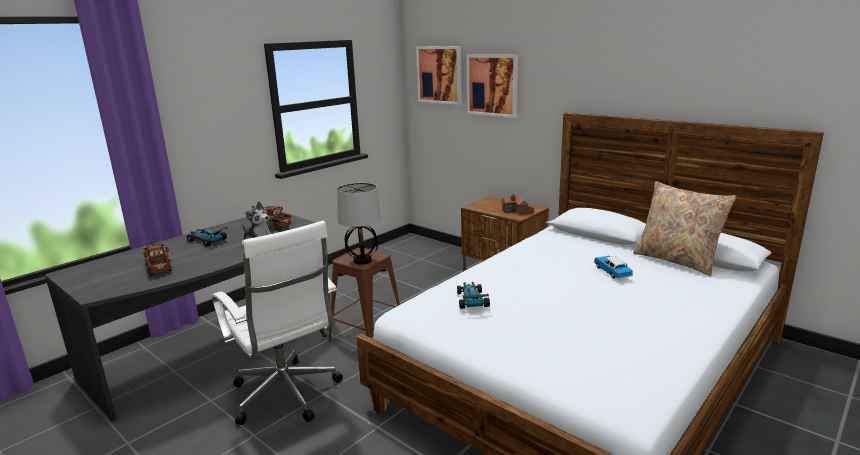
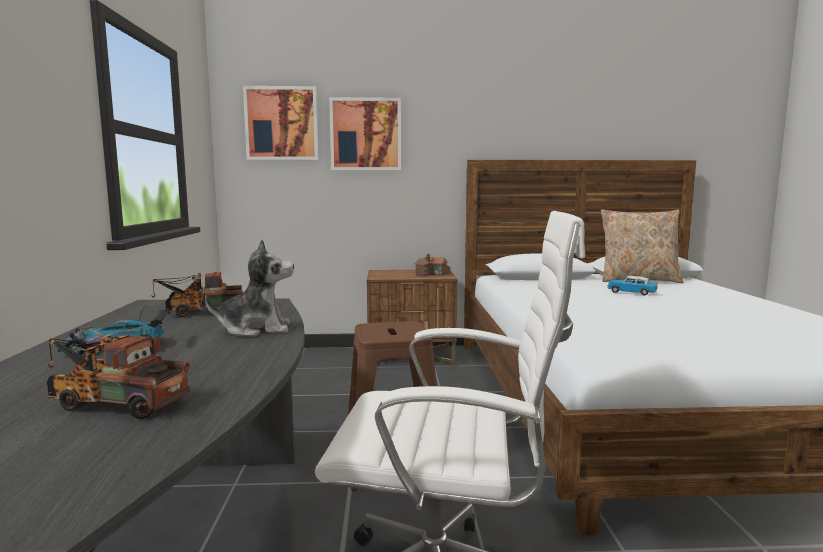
camera: 45 degrees left, 10 degrees down
(362, 260) = (404, 332): table lamp -> none
(471, 300) = (625, 329): toy car -> none

